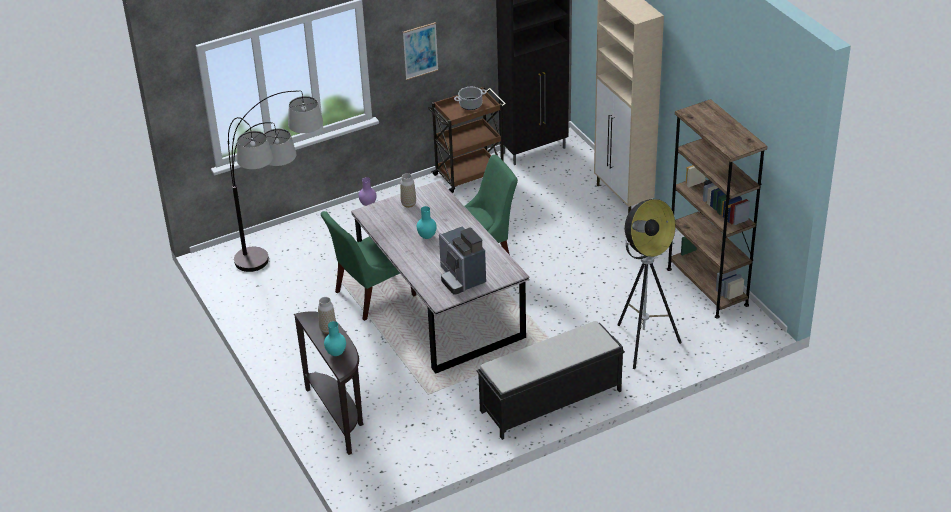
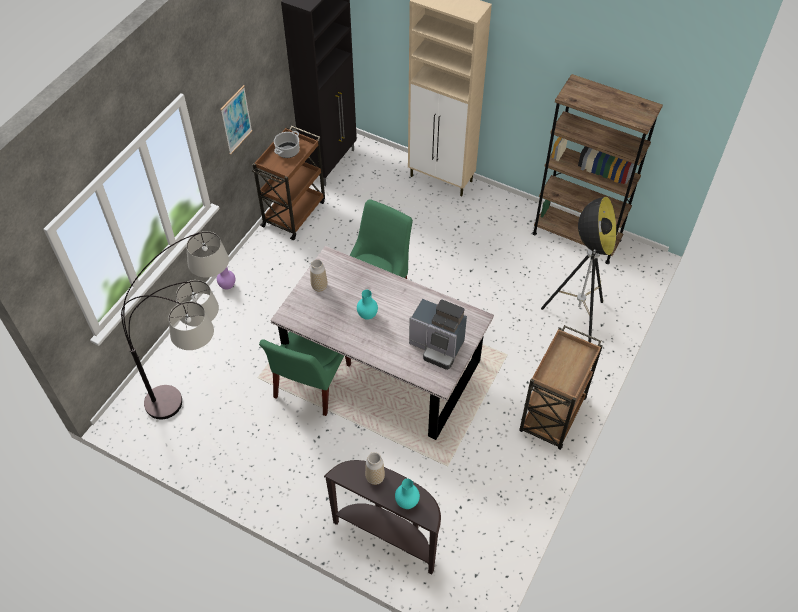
camera: 35 degrees left, 15 degrees up
(549, 401) = (552, 416): black bench -> brown cart

